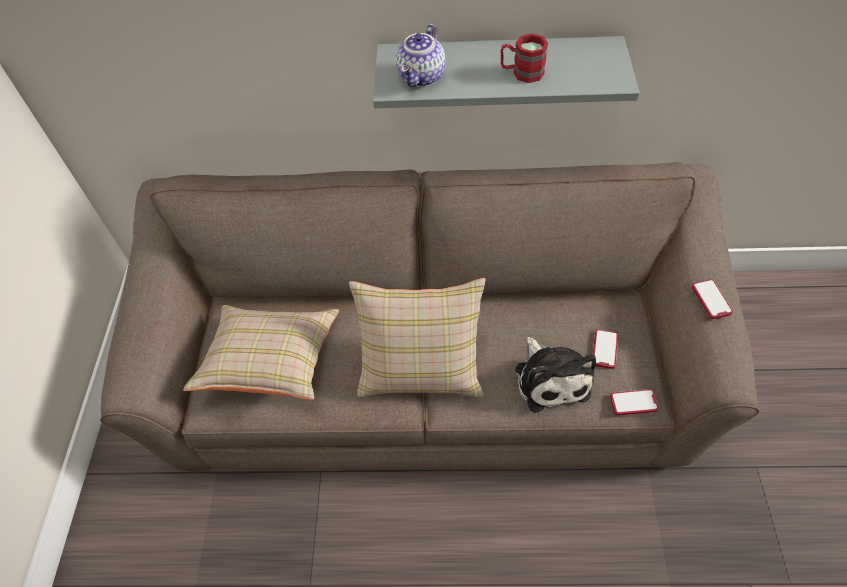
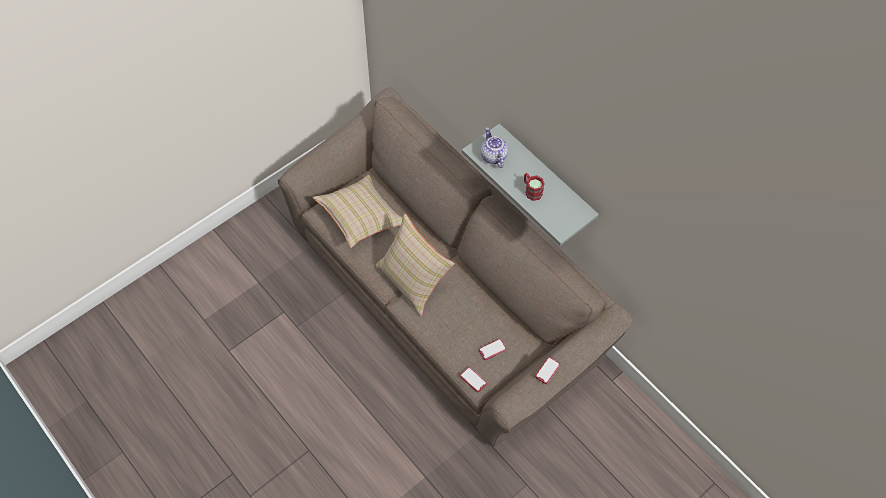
camera: 45 degrees right, 5 degrees up
(422, 77) = (492, 156): teapot -> teapot turned 90 degrees clockwise
(551, 378) = (455, 337): plush toy -> none

